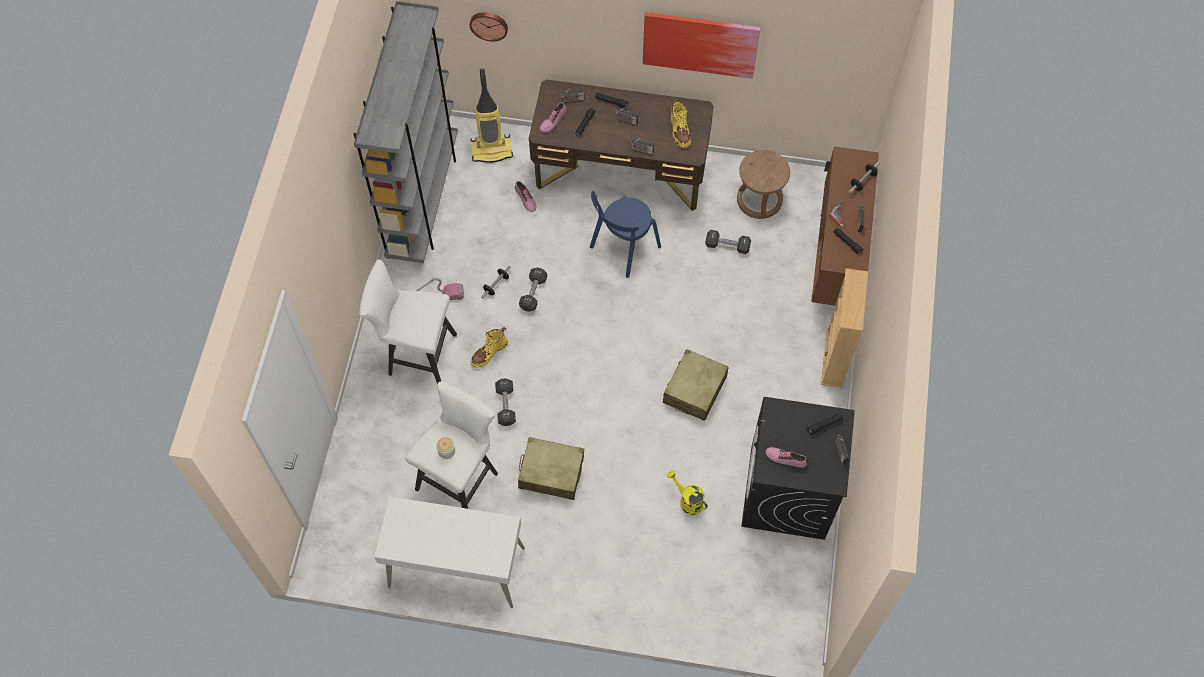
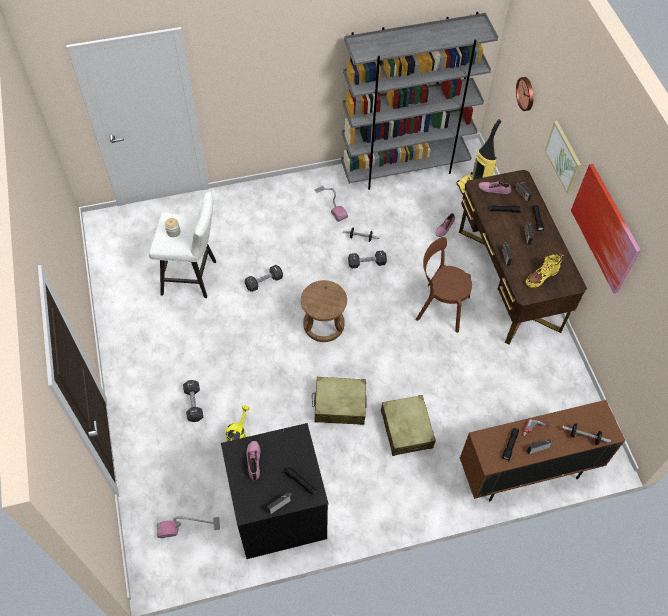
camera: 65 degrees right, 5 degrees down
(417, 355) = (279, 213): white stool -> none
(456, 568) = (122, 302): white desk -> none
(489, 353) = (302, 255): yellow boot -> none
(551, 473) = (222, 332): beige suitcase -> beige suitcase (406, 429)
(594, 34) = (563, 157): none -> picture
(623, 249) = (439, 307): blue chair -> brown chair
(727, 246) = (487, 381): black dumbbell -> black dumbbell (194, 404)
(759, 199) = (547, 389): brown stool -> brown stool (324, 324)
(770, 583) = (188, 527): none -> vacuum cleaner
(834, 358) = (426, 506): beige bookcase -> none

